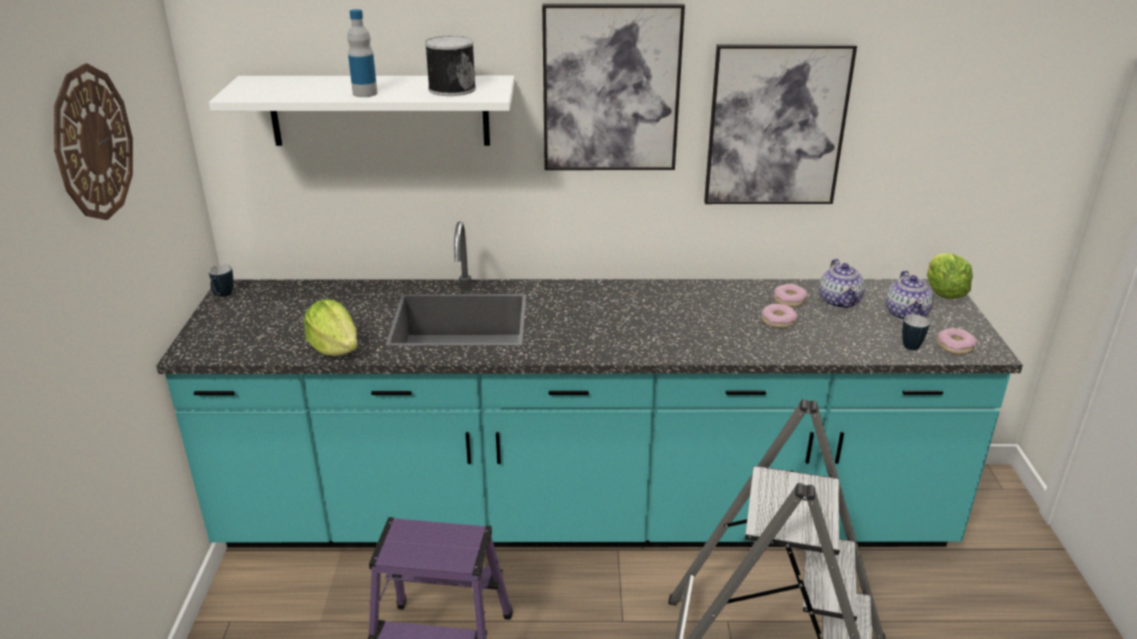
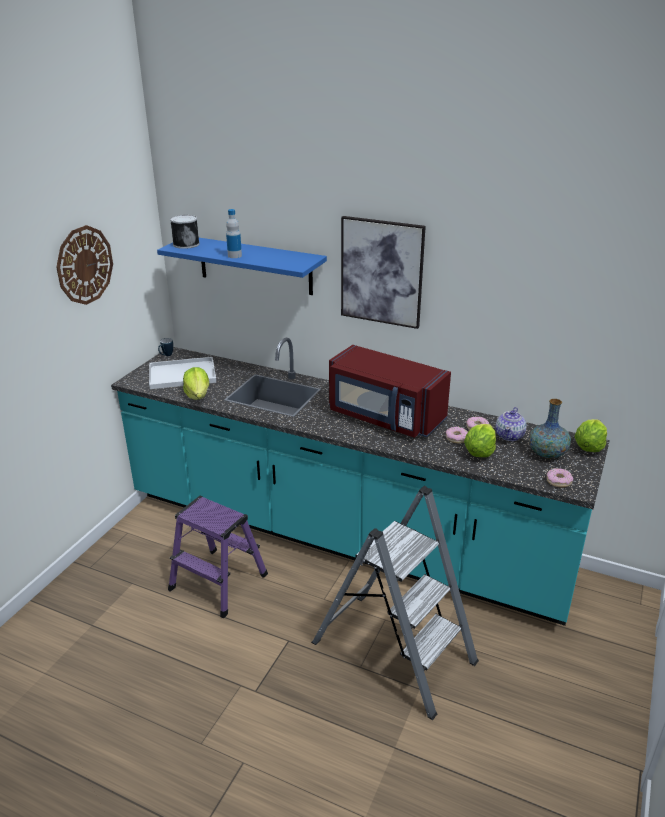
camera: 25 degrees right, 0 degrees up
(276, 321) = (181, 375): none -> white tray
(379, 110) = (255, 265): white shelf -> blue shelf
(451, 89) = (281, 259): can -> can (186, 244)
(655, 314) = (384, 417): none -> red microwave
(776, 126) = (484, 311): picture -> none
(825, 333) = (479, 452): none -> lettuce
(906, 314) = (547, 454): teapot -> vase
(913, 345) = (530, 473): mug -> none

